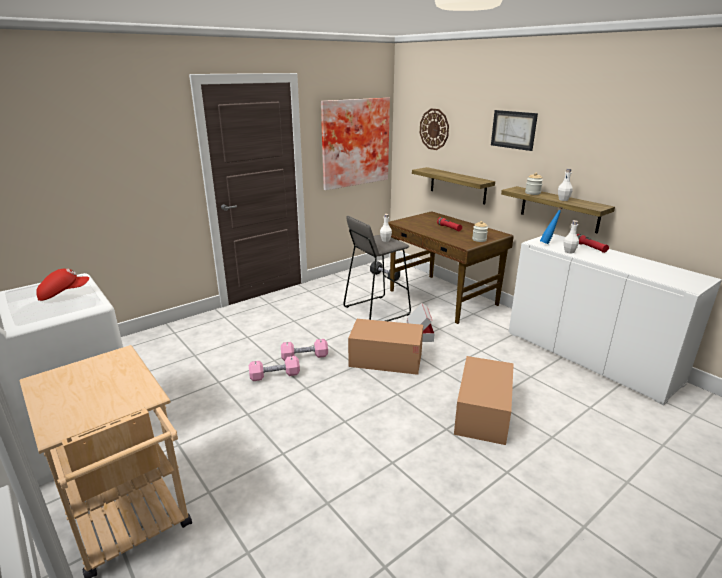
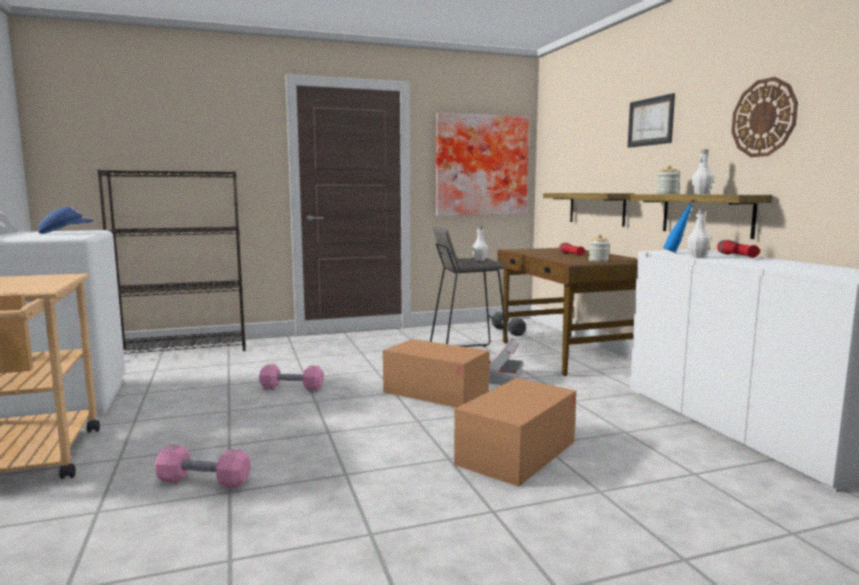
camera: 20 degrees right, 15 degrees down
(64, 294) = (66, 233): red cap -> blue cap
(136, 343) = (185, 350): none -> black bookcase
(304, 357) = (341, 379): pink dumbbell -> pink dumbbell (204, 481)
(434, 129) = (573, 144): wall clock -> wall clock (764, 118)

